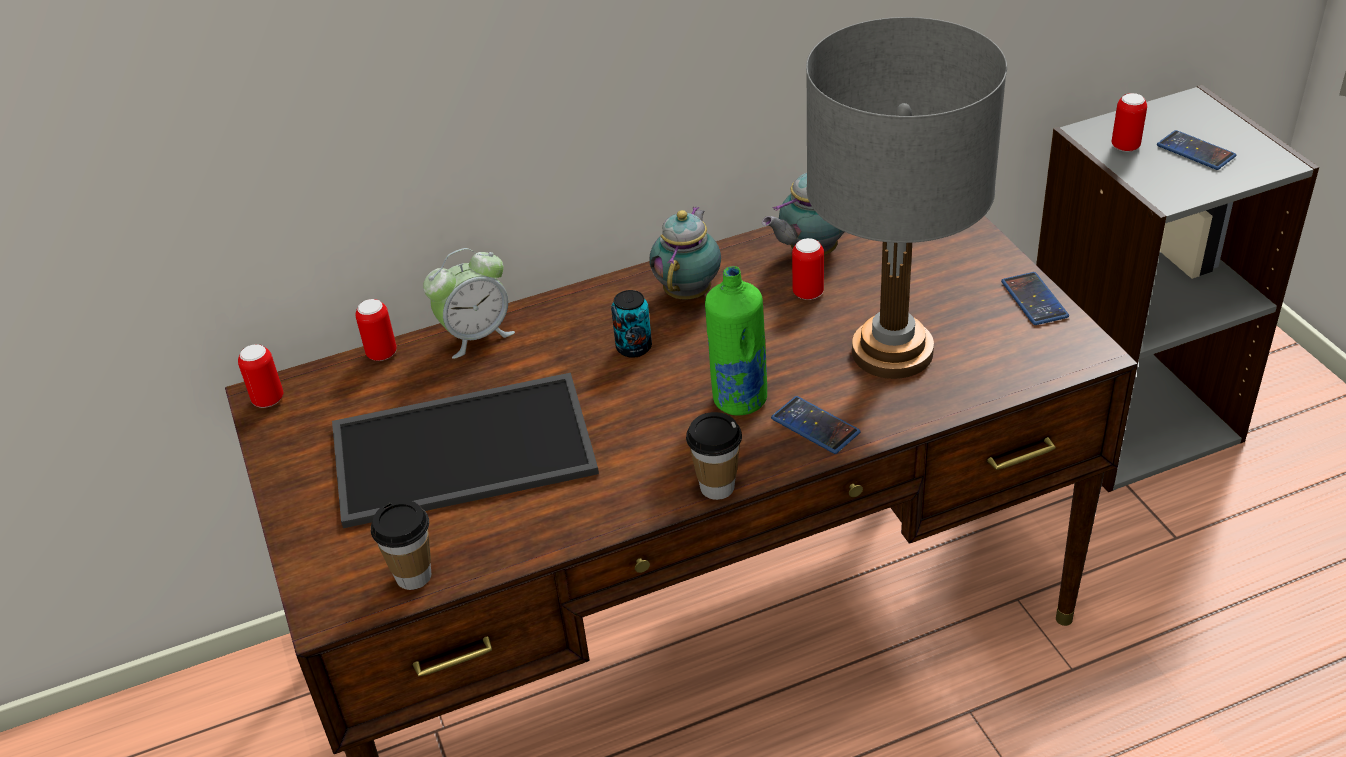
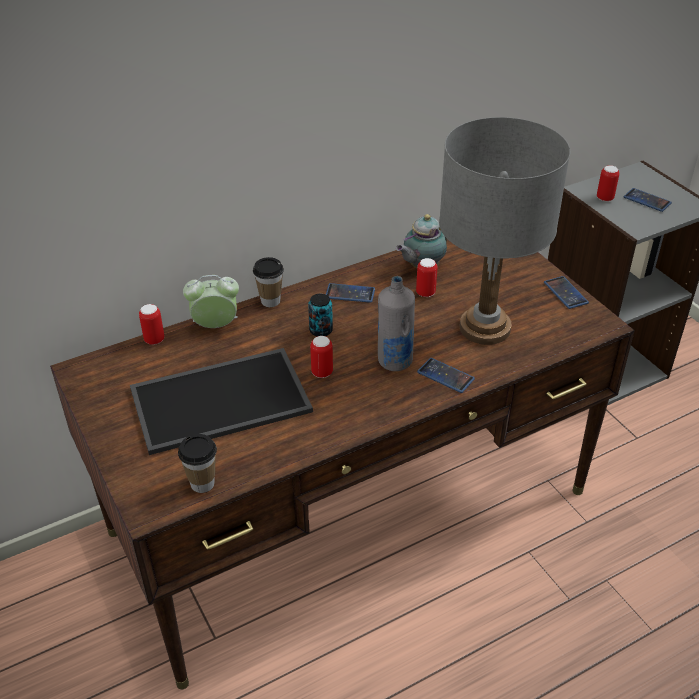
camera: 10 degrees left, 0 degrees up
(268, 399) = (82, 373): can -> can (322, 372)
(476, 335) = (215, 326): alarm clock -> alarm clock turned 150 degrees counterclockwise
(689, 291) = (350, 294): teapot -> phone
(717, 487) = (390, 417): cup -> cup (270, 301)
(739, 400) = (394, 361): green bottle -> grey bottle

